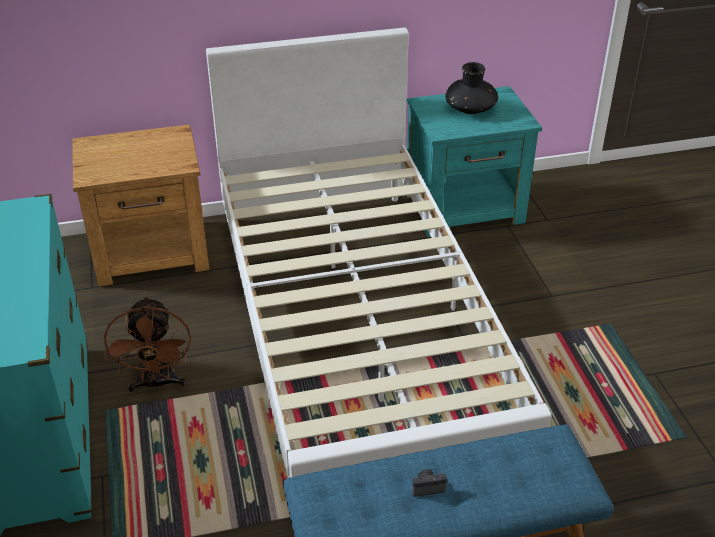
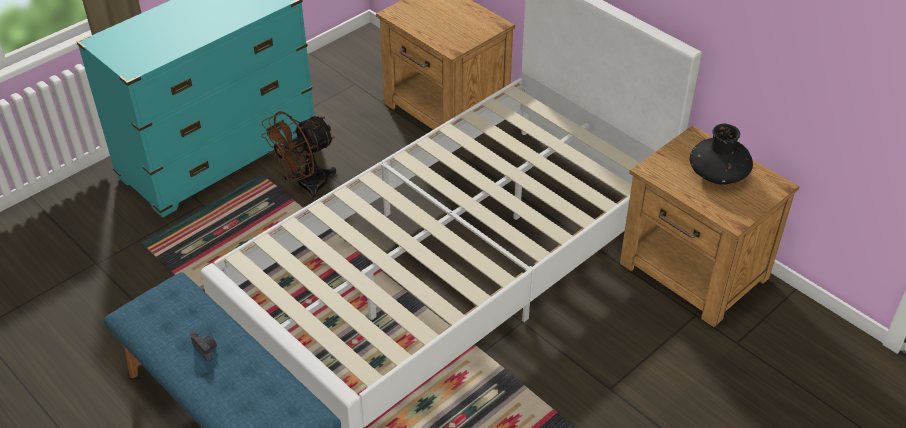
camera: 60 degrees right, 5 degrees up
(466, 208) = (694, 273): turquoise nightstand -> brown nightstand

